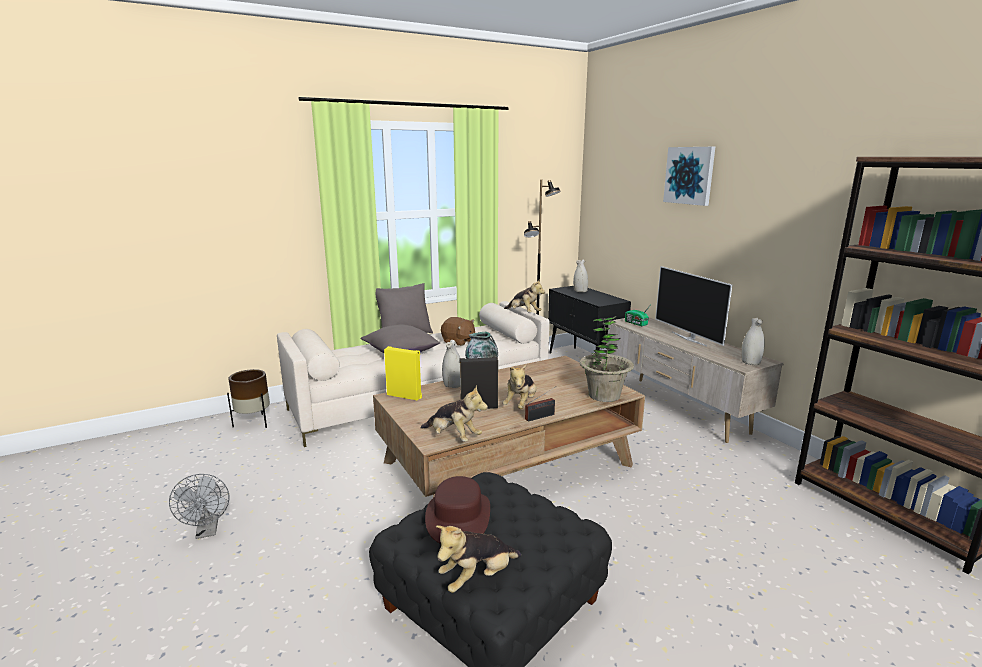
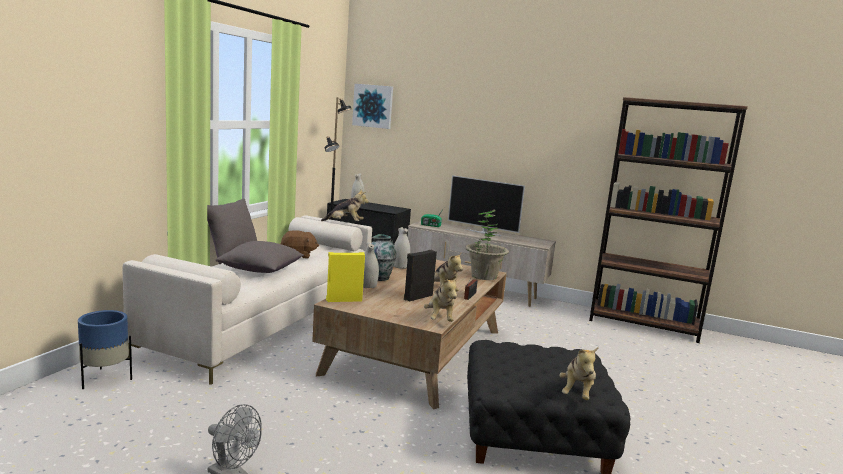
camera: 40 degrees left, 5 degrees down
(254, 422) = (105, 378): brown planter -> blue planter
(453, 437) = (440, 319): plush toy -> plush toy turned 90 degrees clockwise
(458, 517) = (511, 368): brown hat -> none
(689, 175) = (467, 102): picture -> picture (373, 106)
(750, 362) = (540, 242): white vase -> white vase (400, 266)

